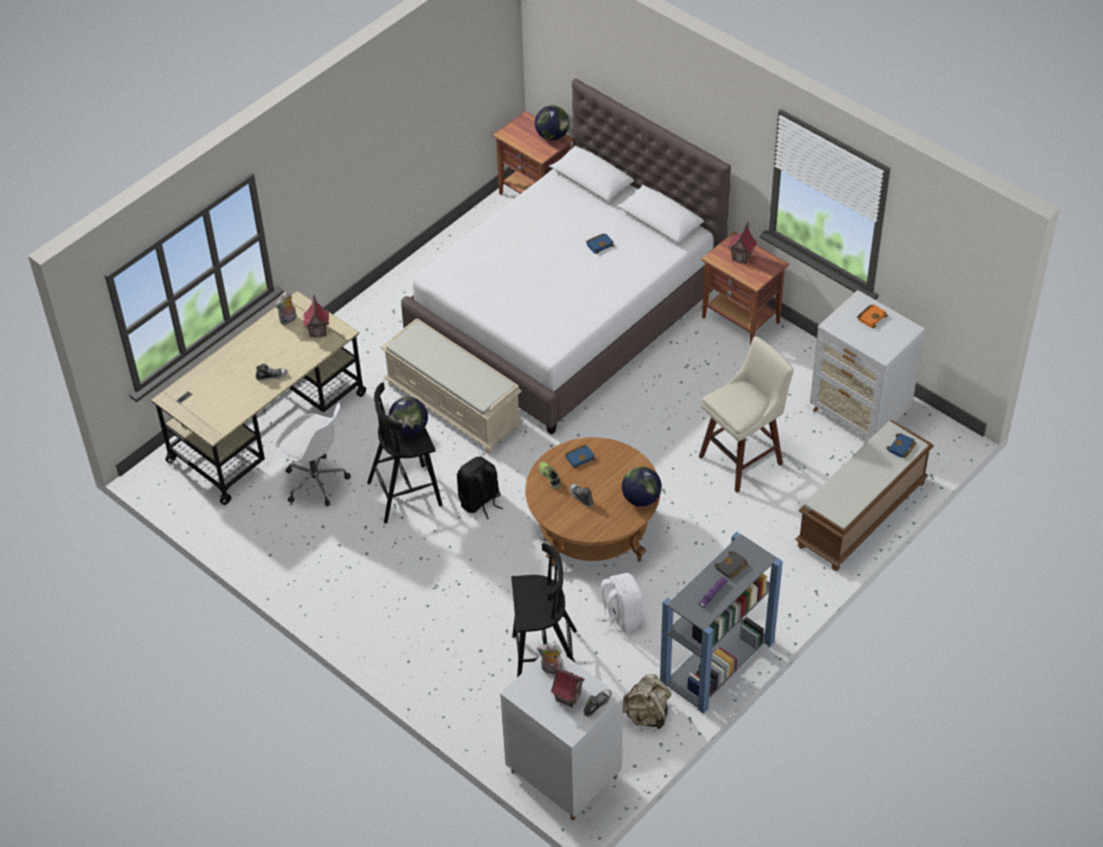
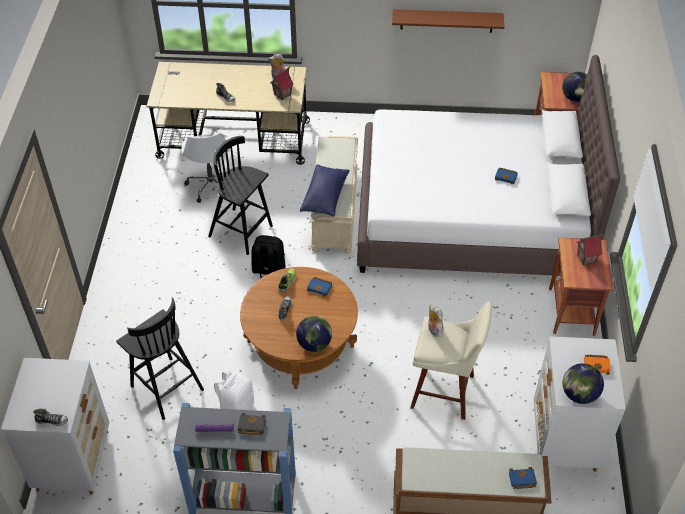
camera: 50 degrees right, 0 degrees up
(402, 143) = (446, 20): none -> brown shelf
(409, 429) = (245, 183): globe -> globe (579, 394)
(472, 388) = (325, 197): none -> blue pillow
(551, 670) = (66, 374): plush toy -> plush toy (433, 330)
(568, 697) = (47, 399): toy house -> none
(647, 714) = (161, 478): beige backpack -> none

